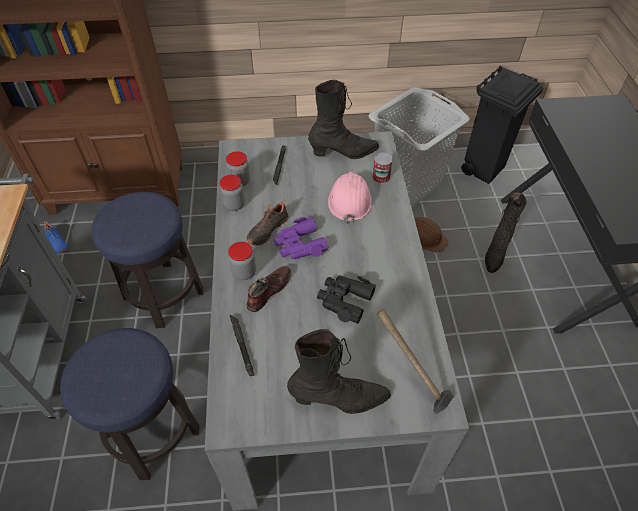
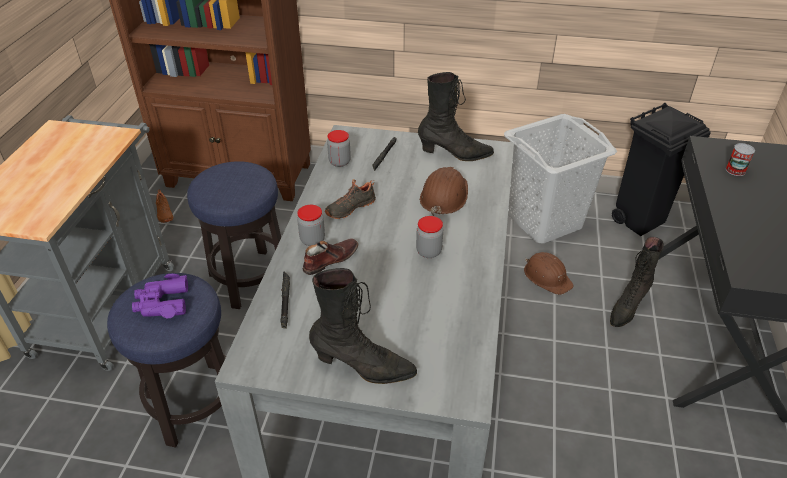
camera: 15 degrees right, 10 degrees down
(56, 243) = (164, 213): blue shoe -> brown shoe
(234, 205) = (326, 181): jar -> jar (429, 251)
(299, 245) = (377, 226): purple binoculars -> purple binoculars (162, 303)
(344, 300) = (403, 282): black binoculars -> none
(349, 200) = (444, 196): pink hard hat -> brown hard hat
(381, 177) = (486, 181): can -> can (735, 170)
(411, 380) = (444, 366): hammer -> none

